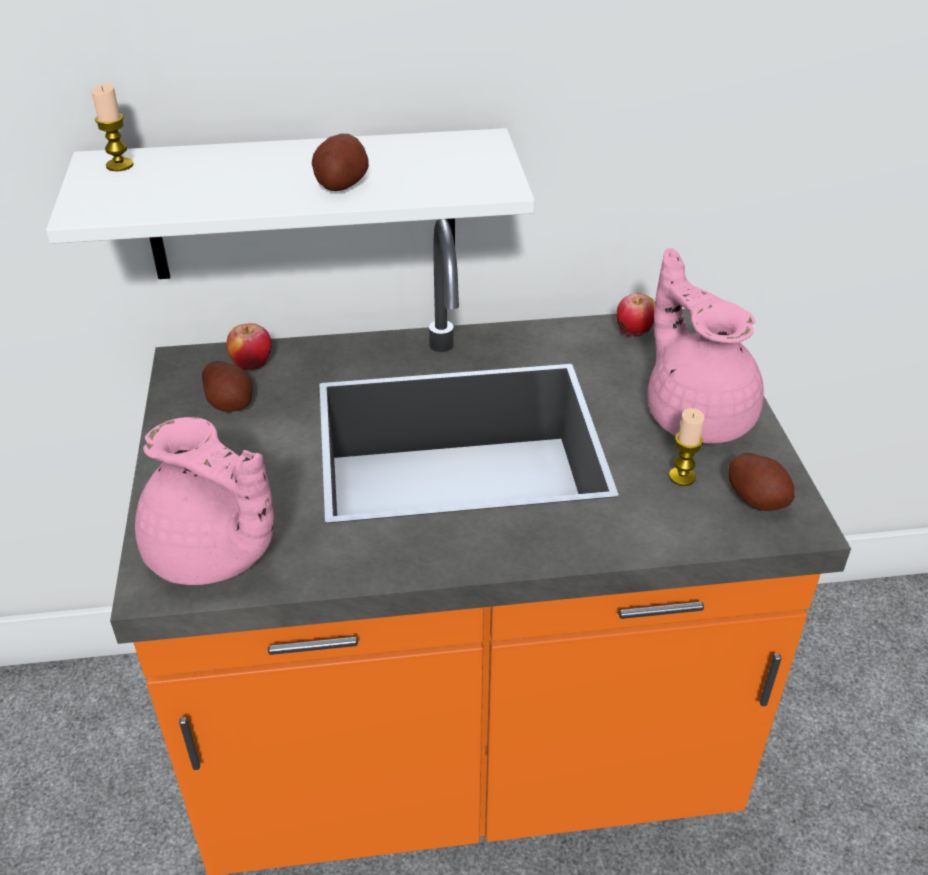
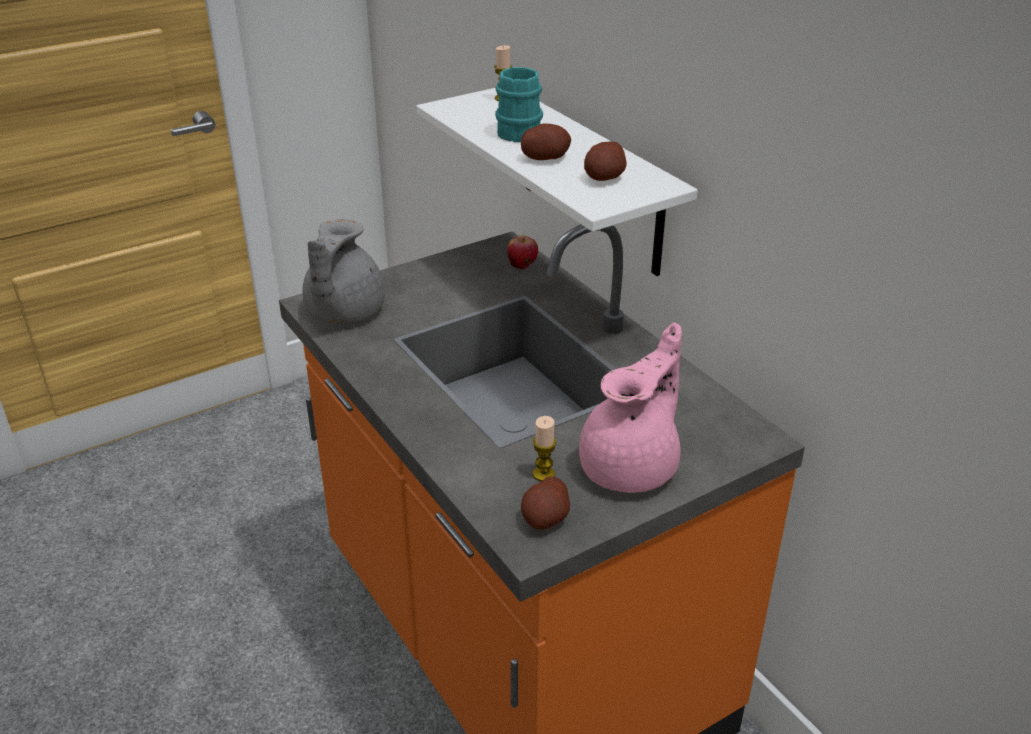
camera: 65 degrees right, 5 degrees down
(213, 555) = (342, 312): pink teapot -> grey teapot
(230, 402) = (479, 272): potato -> potato (605, 177)
(238, 180) = (519, 130): none -> turquoise mug
(634, 334) = (714, 412): apple -> none

